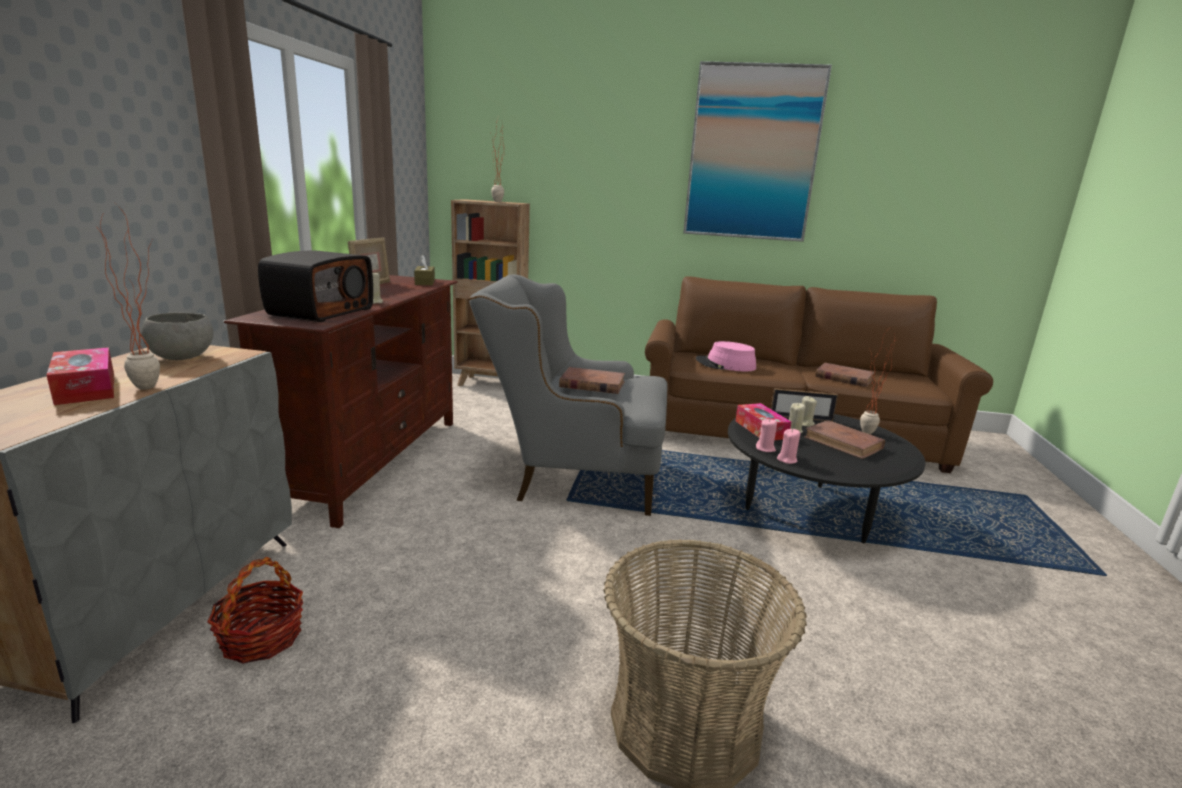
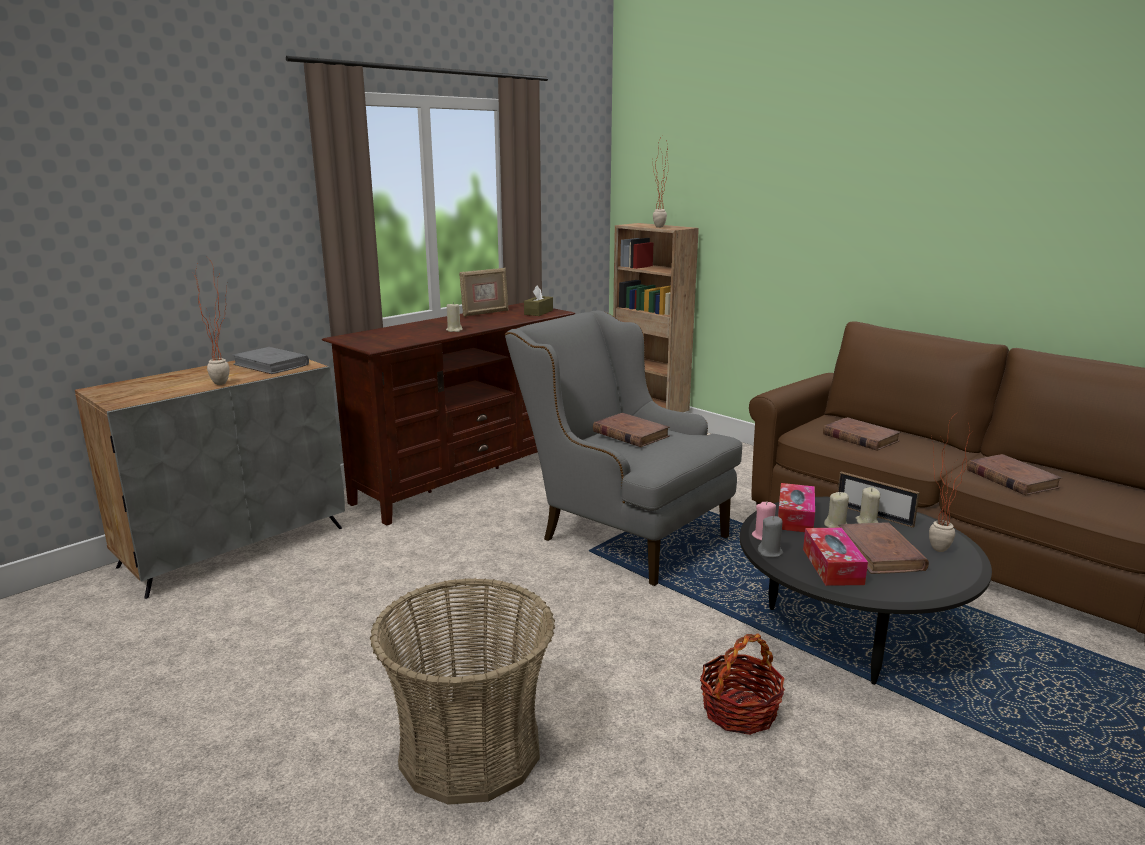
camera: 35 degrees right, 0 degrees up
(86, 388) = (192, 380): tissue box -> tissue box (832, 566)
(182, 357) = (271, 365): grey bowl -> grey book
(261, 638) = (269, 585): basket -> basket (739, 711)
(320, 311) = (397, 336): radio -> none
(725, 365) = (860, 437): pink hat -> brown book
(752, 154) = (955, 165): picture -> none
(787, 460) = (770, 552): pink candle -> grey candle

